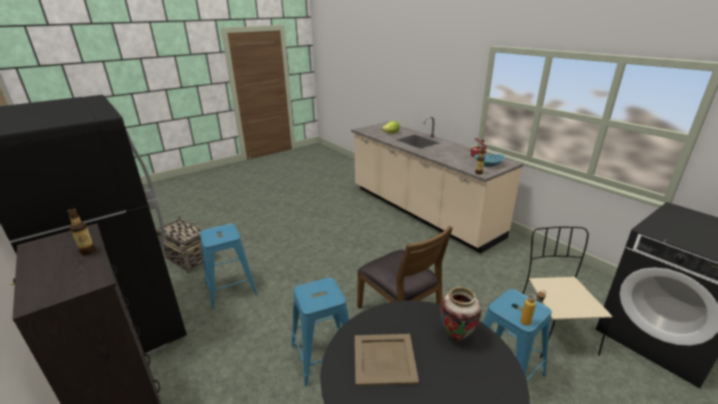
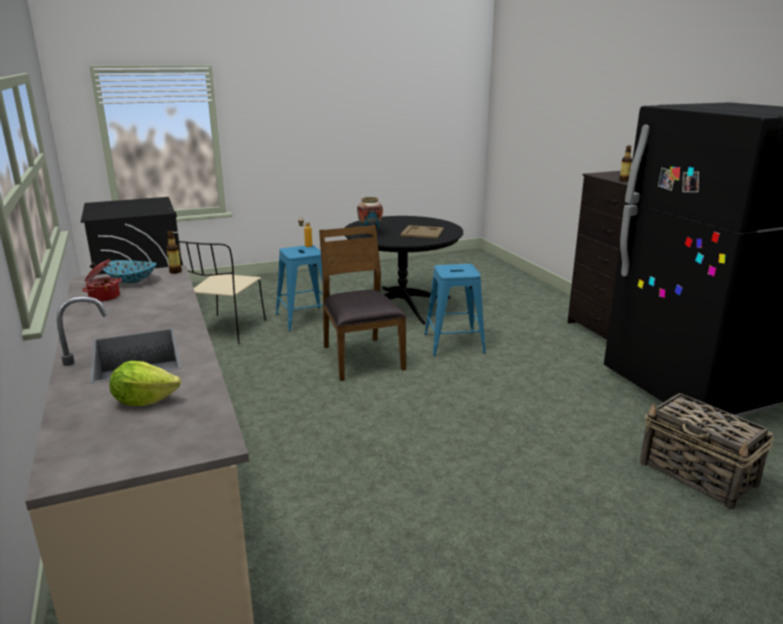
camera: 165 degrees left, 5 degrees down
(231, 288) = (579, 411): blue stool -> none

